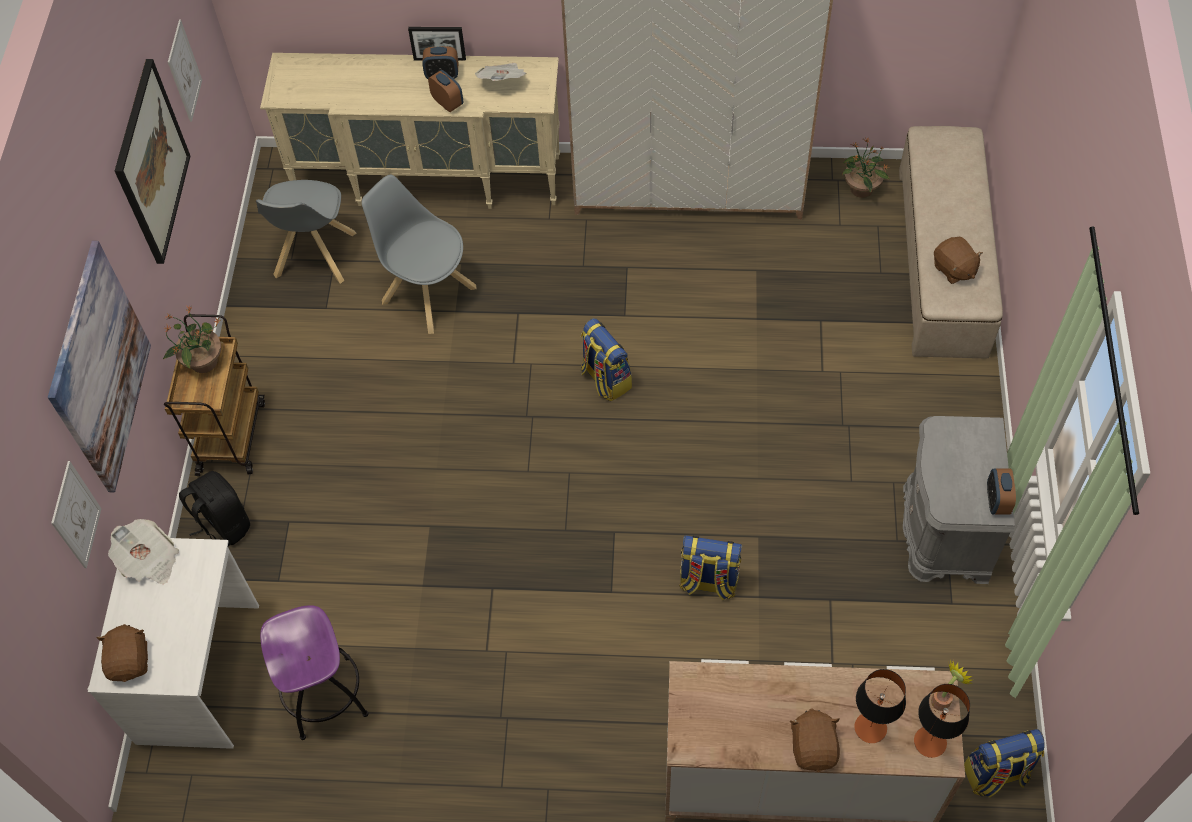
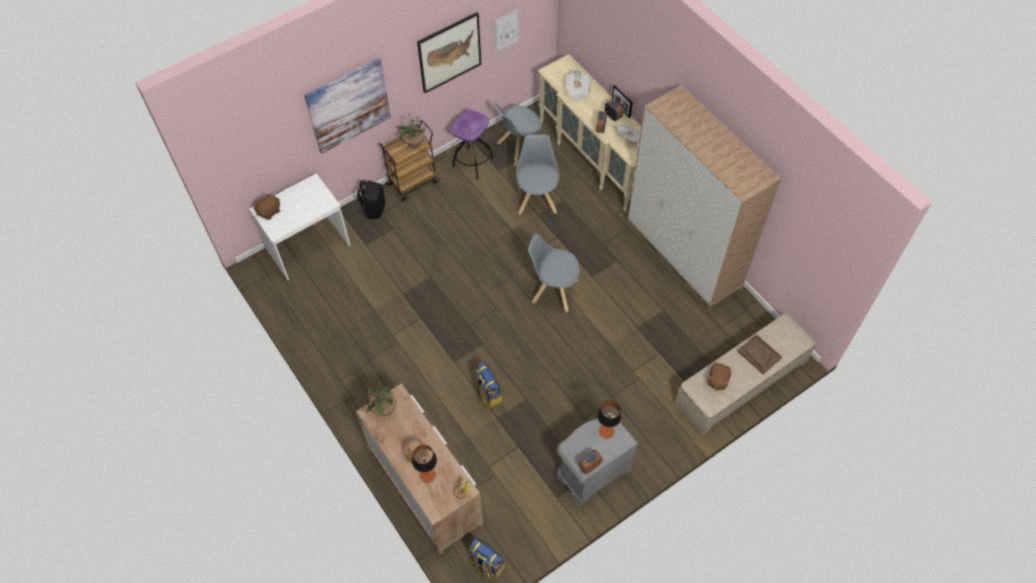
camera: 50 degrees right, 0 degrees up
(76, 515) = (291, 146): picture -> none
(149, 560) = (312, 187): newspaper -> newspaper (578, 91)
(325, 697) = (330, 295): purple stool -> purple stool (472, 162)
(605, 379) = (553, 290): backpack -> grey chair
(813, 747) = (402, 459): brown plush toy -> none
(861, 189) = (750, 323): potted plant -> potted plant (384, 409)
(930, 741) = (438, 501): table lamp -> table lamp (606, 431)
(951, 197) = (759, 354): none -> brown tray

